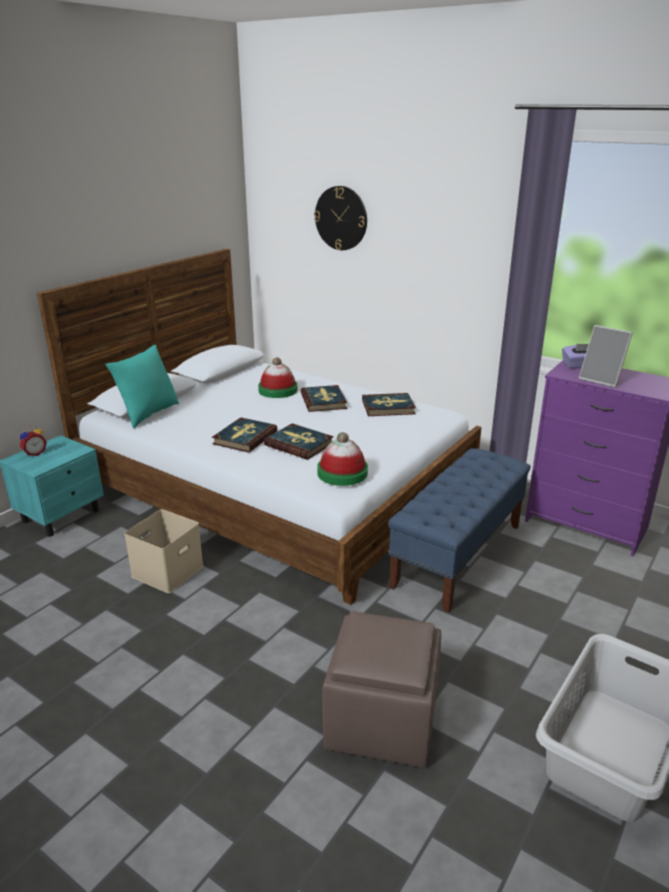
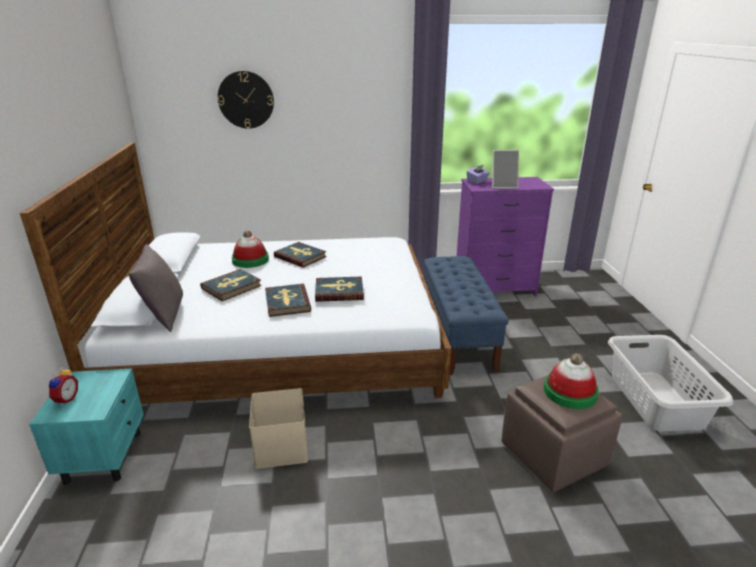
camera: 40 degrees left, 0 degrees up
(148, 414) = (164, 315): turquoise pillow -> grey pillow
(342, 473) = (401, 299): hat -> hat (570, 392)
(388, 407) = (352, 247): book -> book (232, 287)

